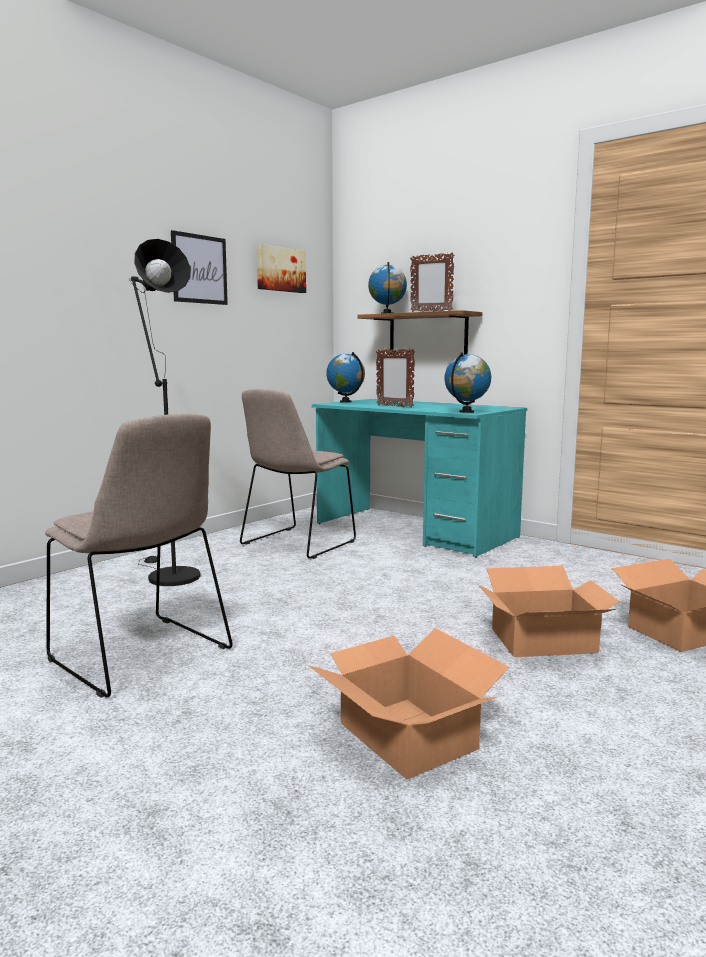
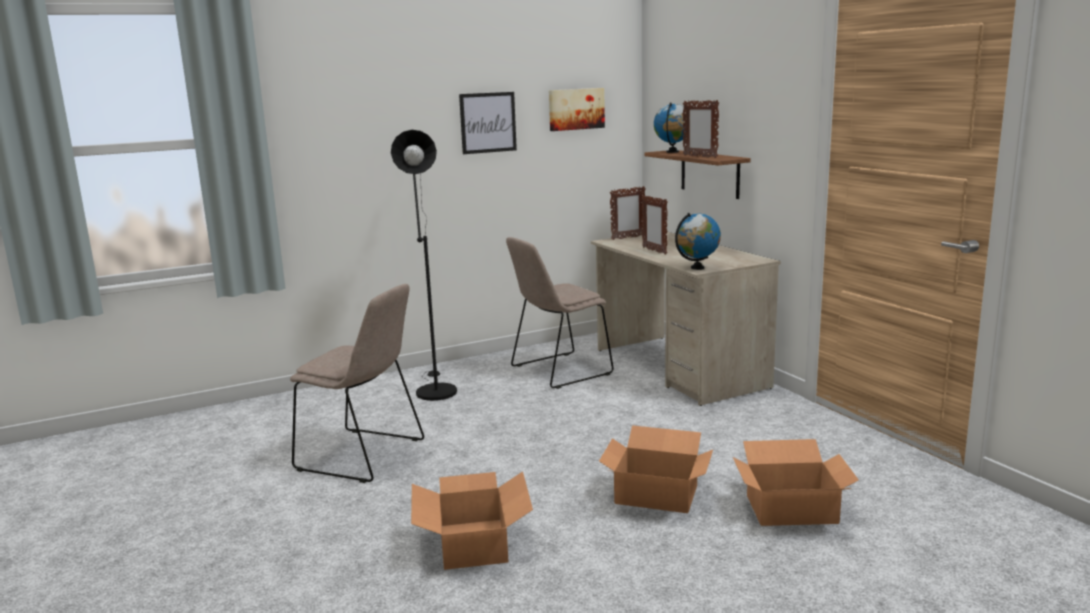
camera: 25 degrees right, 5 degrees up
(142, 656) = (364, 456): beige chair -> beige chair turned 45 degrees counterclockwise
(345, 402) = (628, 238): globe -> picture frame
(414, 530) = (678, 368): turquoise desk -> beige desk

